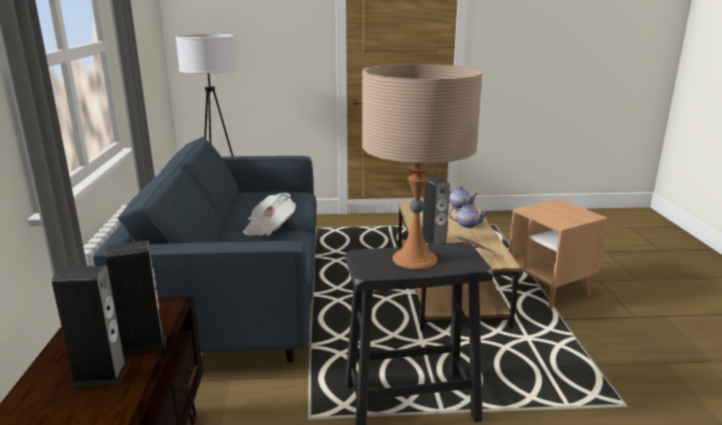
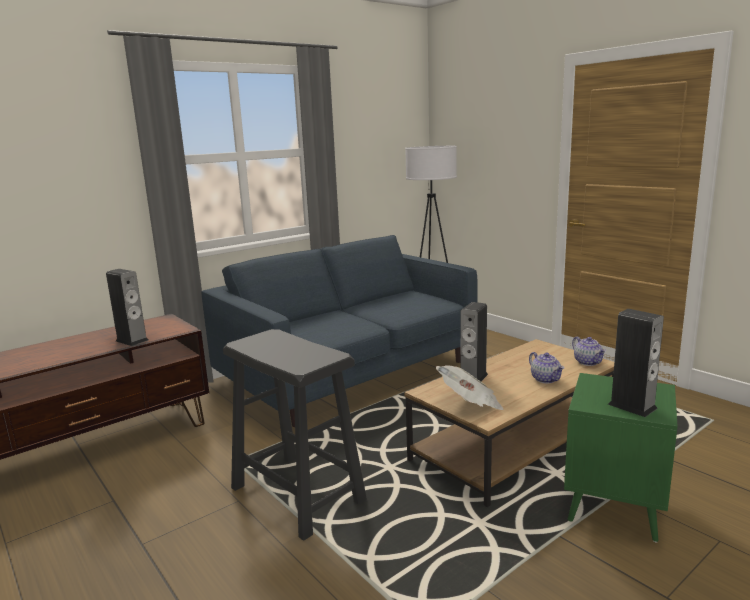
camera: 55 degrees right, 5 degrees down
(100, 375) = (93, 344): speaker -> speaker (632, 406)
(269, 228) = (363, 318): newspaper -> none
(415, 259) = (286, 349): beige table lamp -> none
(549, 290) = (614, 507): brown side table -> green side table

